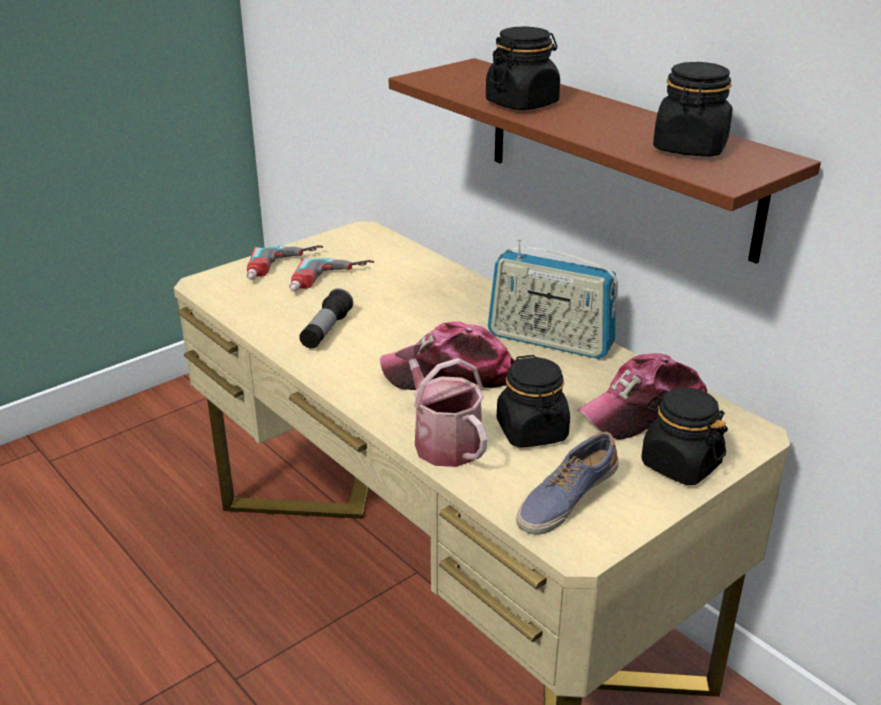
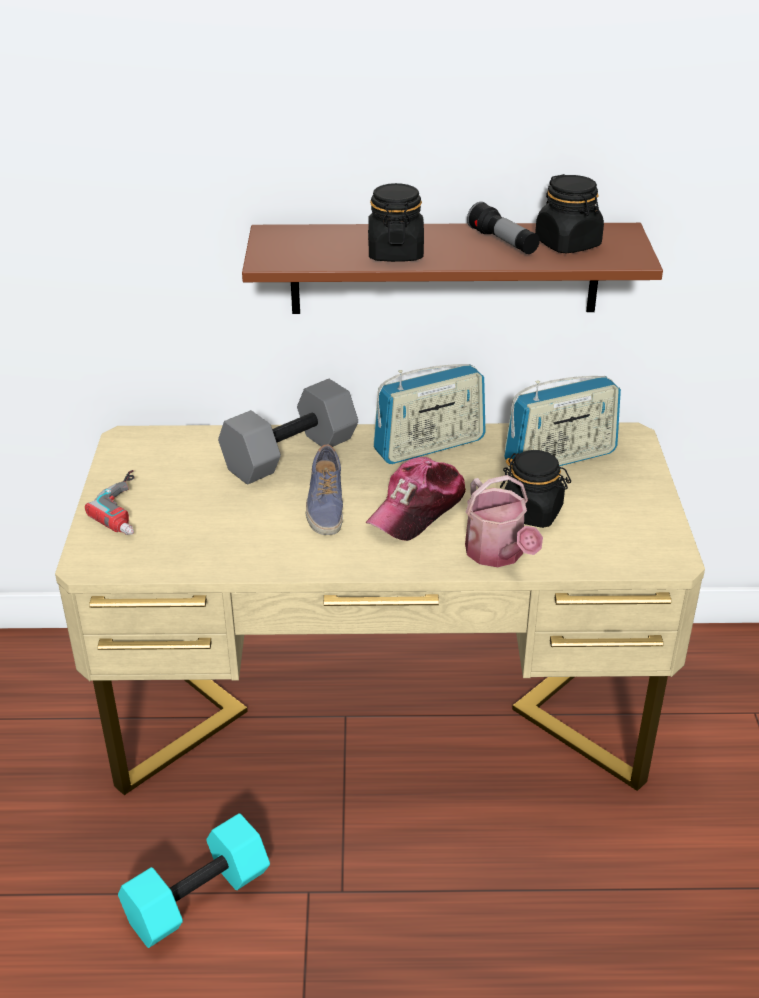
camera: 50 degrees left, 5 degrees up
(164, 602) = (197, 895): none -> turquoise dumbbell
(326, 331) = (273, 535): flashlight -> flashlight (503, 242)
(331, 281) = (194, 496): power drill -> none
(437, 292) = (290, 456): none -> grey dumbbell
(442, 440) = (498, 554): watering can -> watering can turned 120 degrees counterclockwise
(565, 500) = (621, 539): shoe -> shoe (324, 505)
(643, 410) = (560, 457): cap -> radio
(680, 464) = (632, 478): black jar -> none

